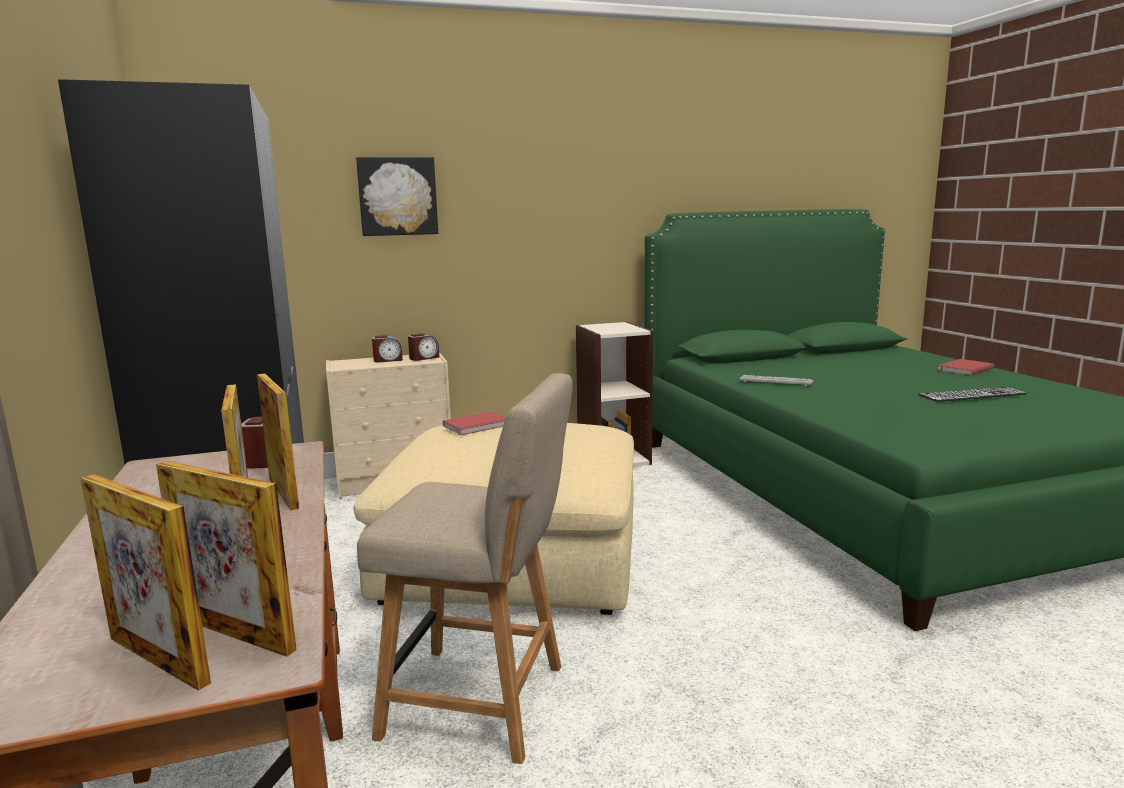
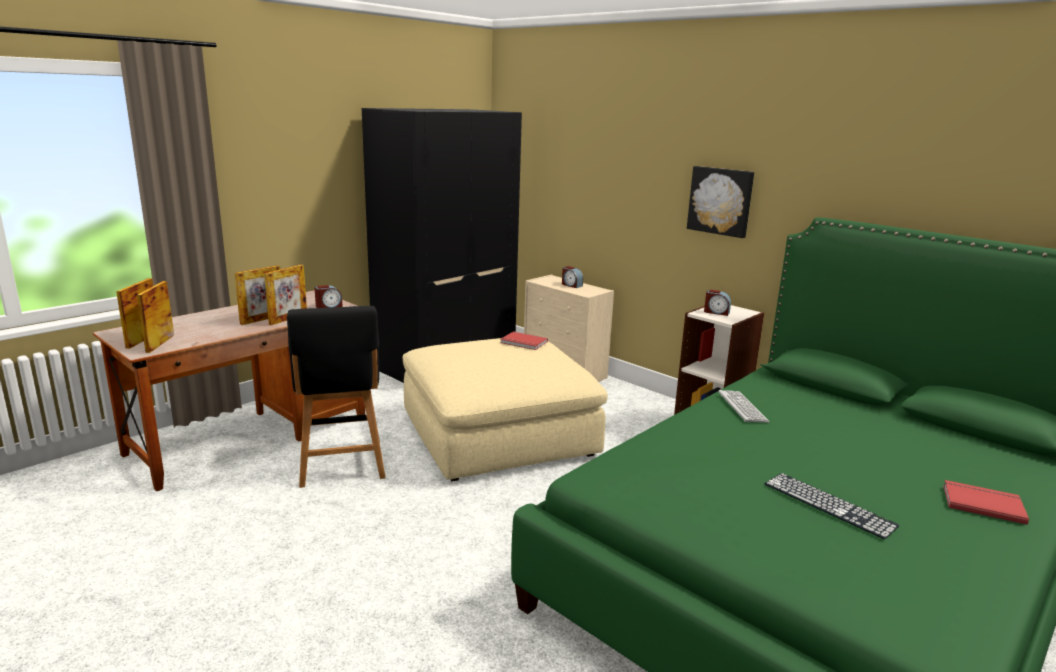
camera: 60 degrees right, 5 degrees up
(397, 196) = (608, 168): picture -> picture (720, 201)
(424, 358) = (588, 291): alarm clock -> alarm clock (716, 312)
(483, 702) = (342, 465): beige chair -> black chair

